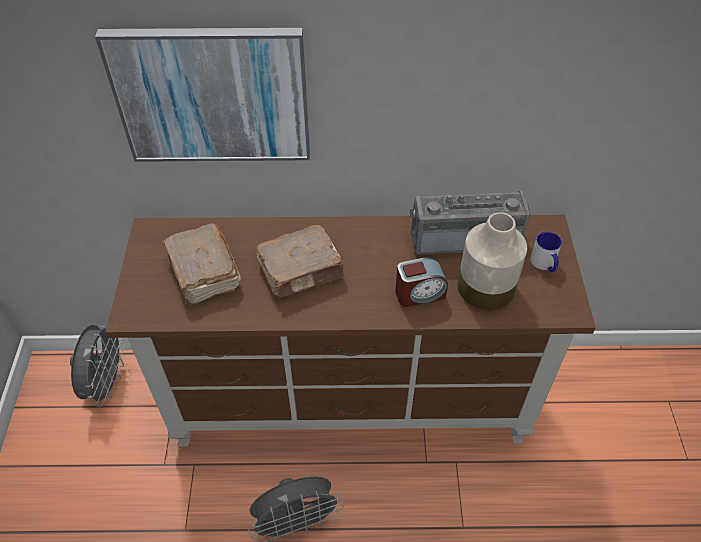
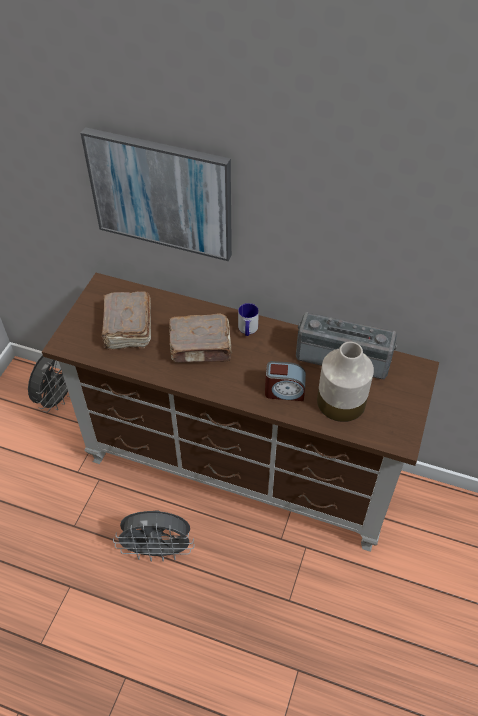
camera: 20 degrees right, 0 degrees up
(544, 264) = (399, 398): mug -> mug (247, 330)

